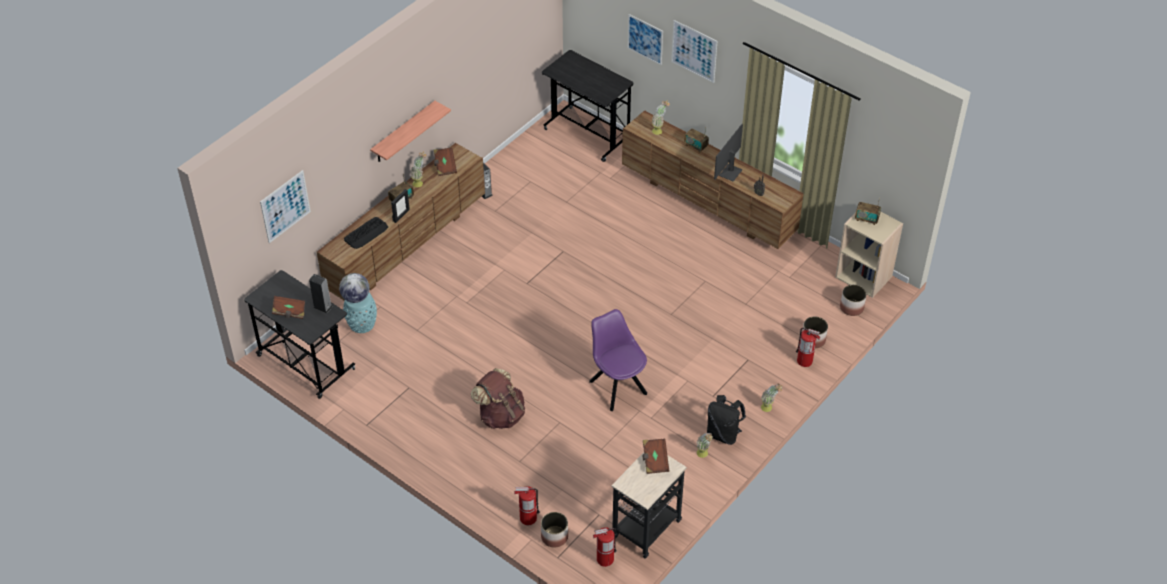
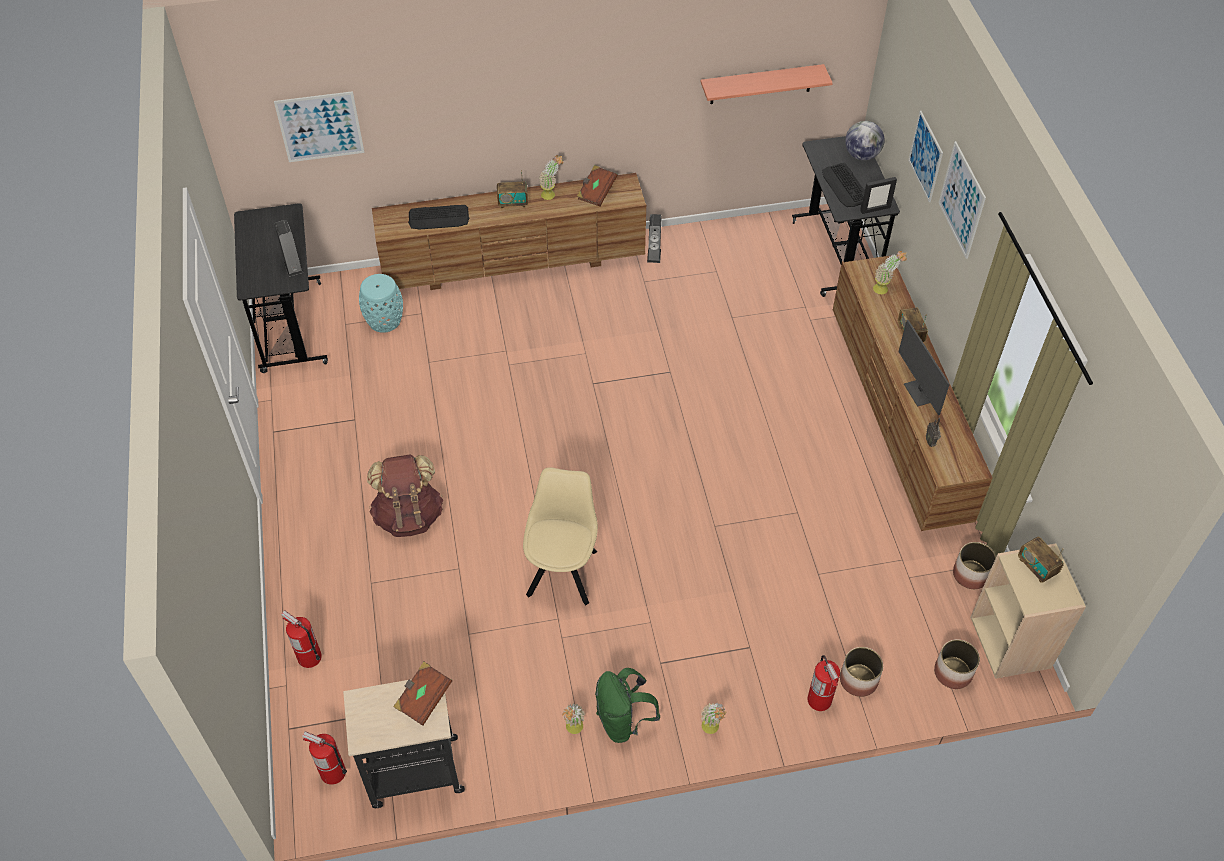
camera: 40 degrees right, 5 degrees up
(289, 312) = (257, 253): brown book -> none
(355, 298) = (375, 284): globe -> globe (861, 155)
(401, 215) = (494, 219): picture frame -> picture frame (875, 209)
(403, 133) = (544, 120): shelf -> shelf (761, 84)
(554, 536) = (312, 700): planter -> planter (970, 574)
(590, 84) = (845, 186): none -> keyboard
(617, 387) = (563, 572): purple chair -> beige chair
(723, 434) = (623, 721): black backpack -> green backpack
(730, 172) = (920, 392): monitor -> monitor turned 90 degrees counterclockwise

